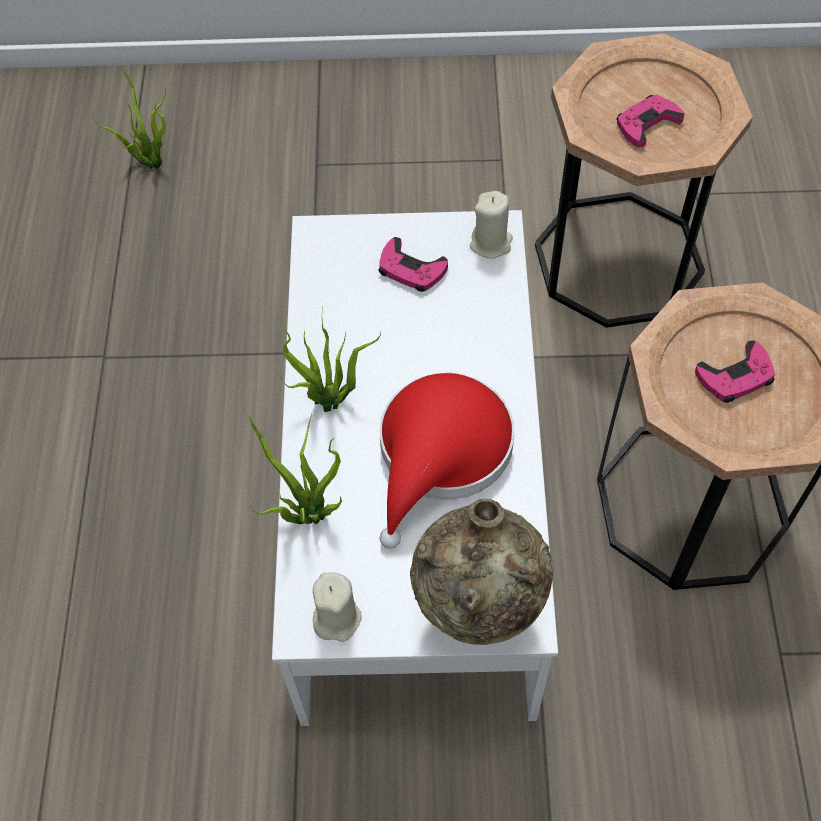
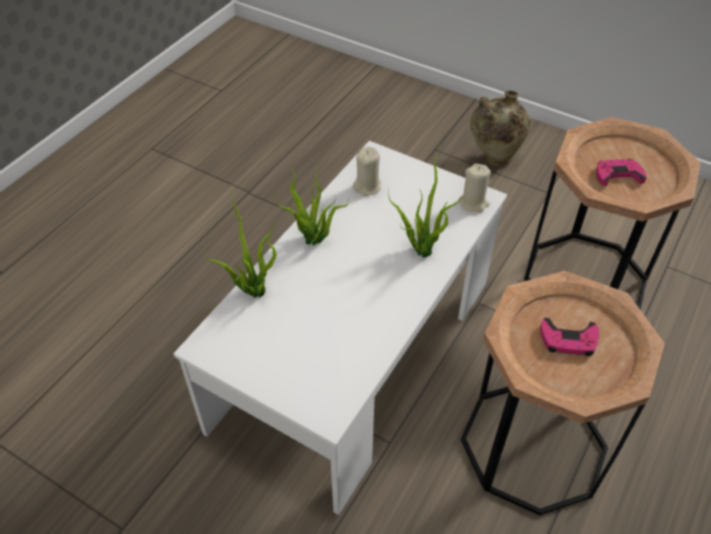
camera: 30 degrees right, 10 degrees down
(150, 161) = (344, 110): potted plant -> potted plant (421, 249)
(336, 618) = (224, 351): beige candle -> beige candle (367, 186)
(411, 269) = (414, 195): pink game controller -> none
(441, 454) = (354, 298): red hat -> none
(479, 613) = (306, 395): beige vase -> beige vase (494, 159)

